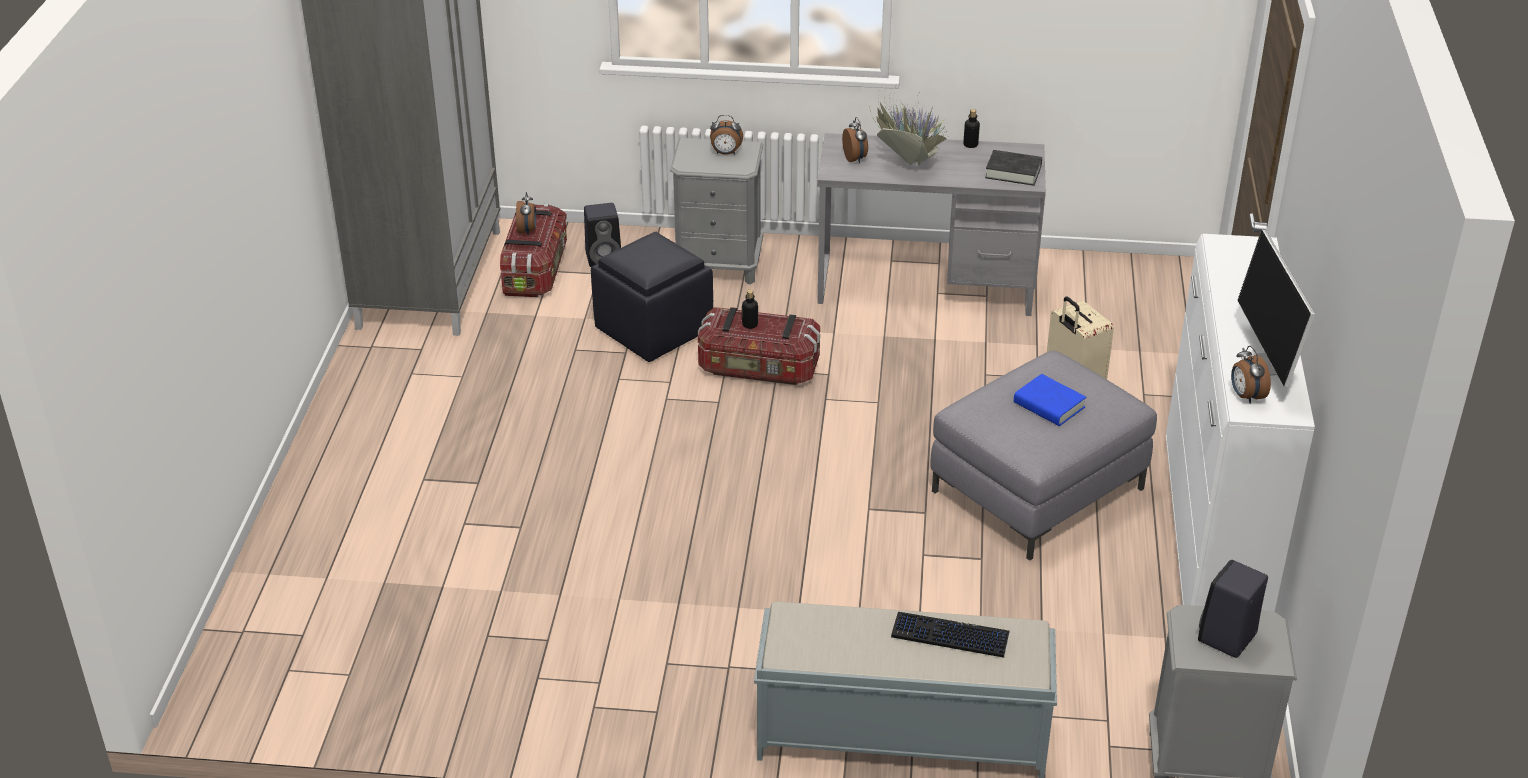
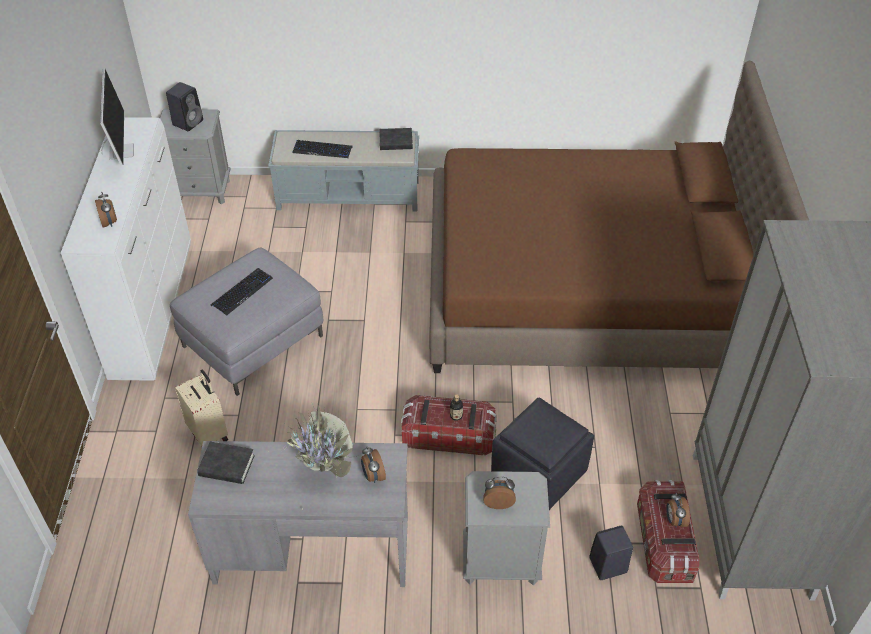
camera: 175 degrees right, 10 degrees up
(509, 532) = (584, 290): none -> brown bed
(803, 644) = (396, 142): none -> black book
(970, 145) = (261, 506): bottle -> none
(1049, 405) = (242, 292): blue book -> keyboard
(1245, 396) = (142, 131): alarm clock -> alarm clock (109, 222)

